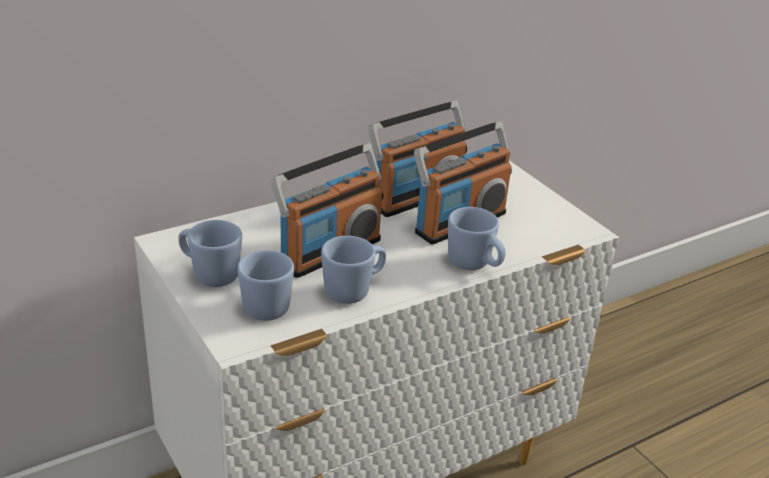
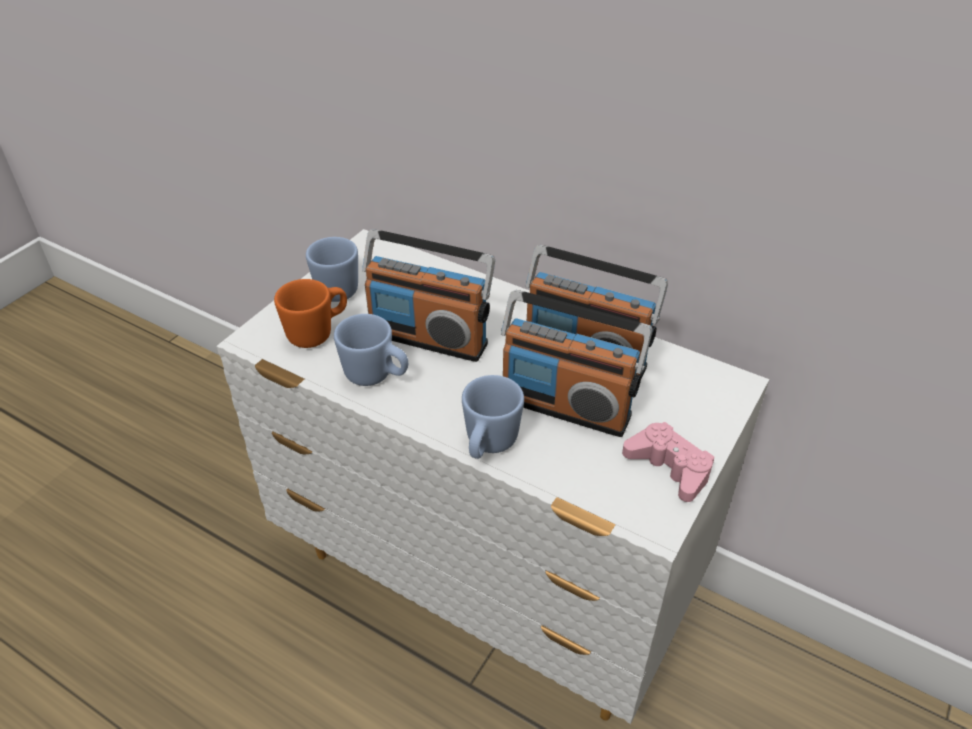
camera: 65 degrees right, 10 degrees up
(266, 304) = (317, 333): blue mug -> orange mug
(543, 208) = (669, 467): none -> pink game controller

